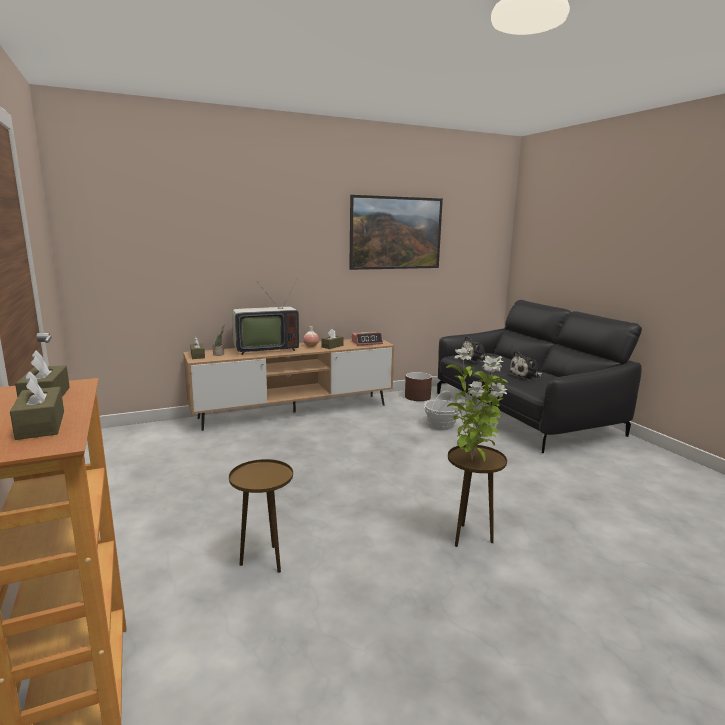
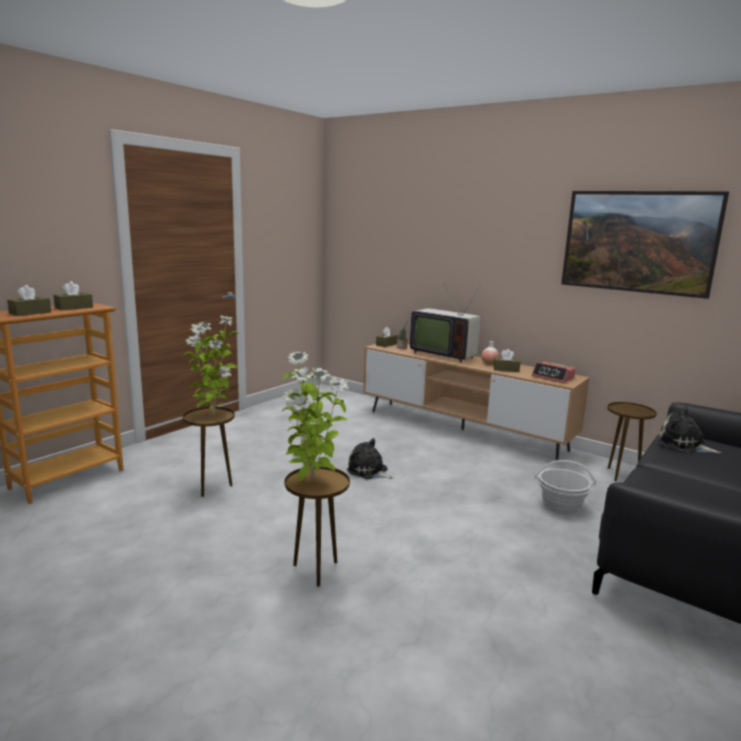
camera: 60 degrees right, 0 degrees up
(254, 473) = (212, 414): none -> potted plant
(417, 397) = (620, 475): brown planter -> brown side table
(526, 376) = (682, 485): plush toy -> plush toy (369, 471)

